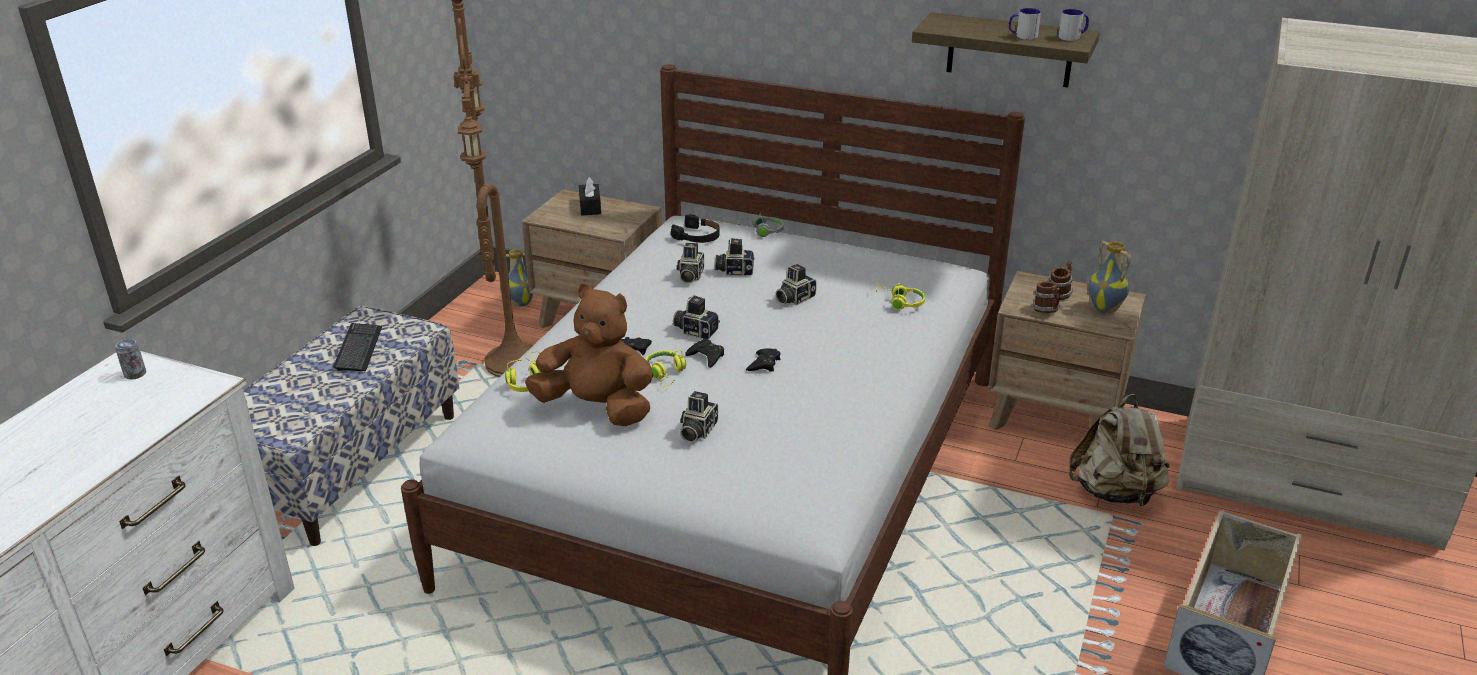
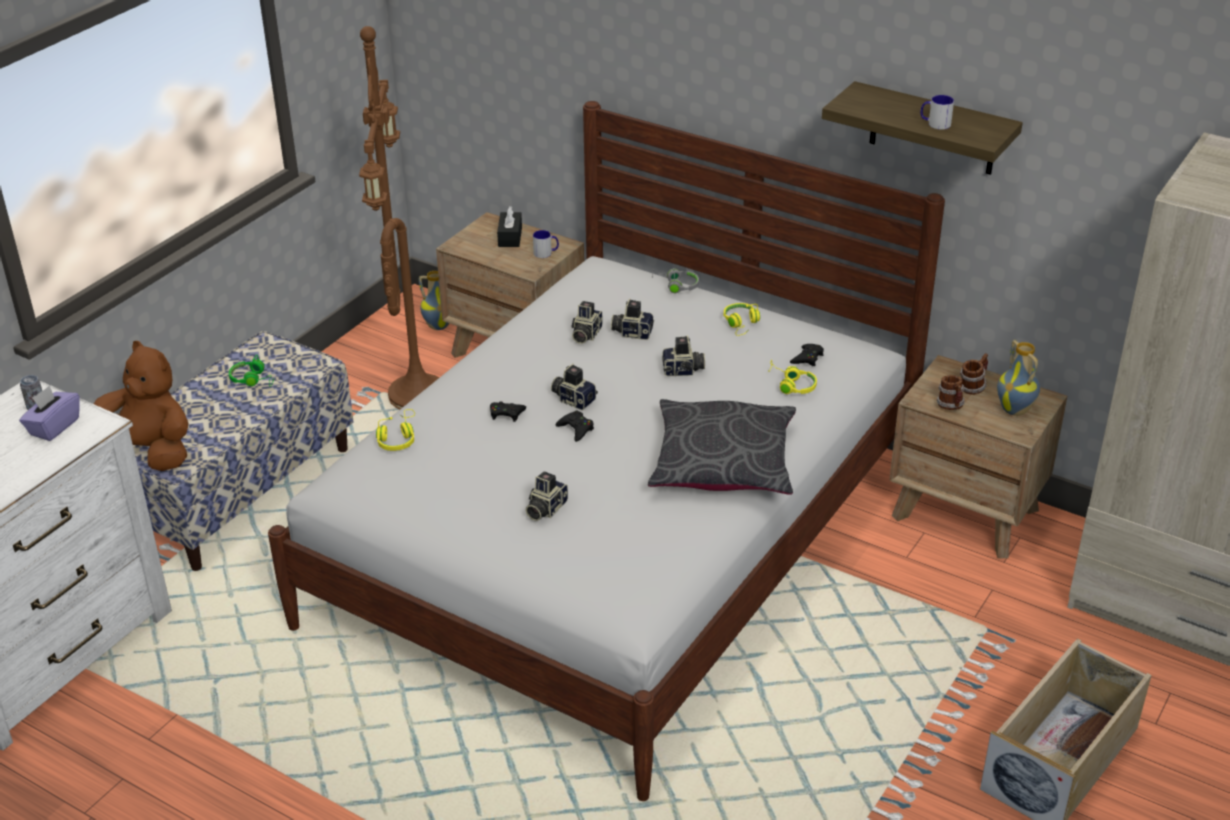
camera: 10 degrees right, 5 degrees up
(158, 392) = (54, 427): none -> purple tissue box
(358, 349) = (253, 379): keyboard -> green headphones
(597, 408) = (457, 474): brown plush toy -> brown plush toy (150, 450)
(666, 374) = (531, 444): yellow headphones -> yellow headphones (741, 324)
(697, 236) = (606, 287): black headphones -> none
(764, 364) = (630, 443): black game controller -> black game controller (807, 358)
(794, 298) = (683, 371): camera -> camera turned 150 degrees counterclockwise
(860, 373) = (723, 462): none -> grey pillow
(1073, 37) = (988, 129): mug -> mug (546, 253)
(1115, 492) = (1000, 604): beige backpack -> none

